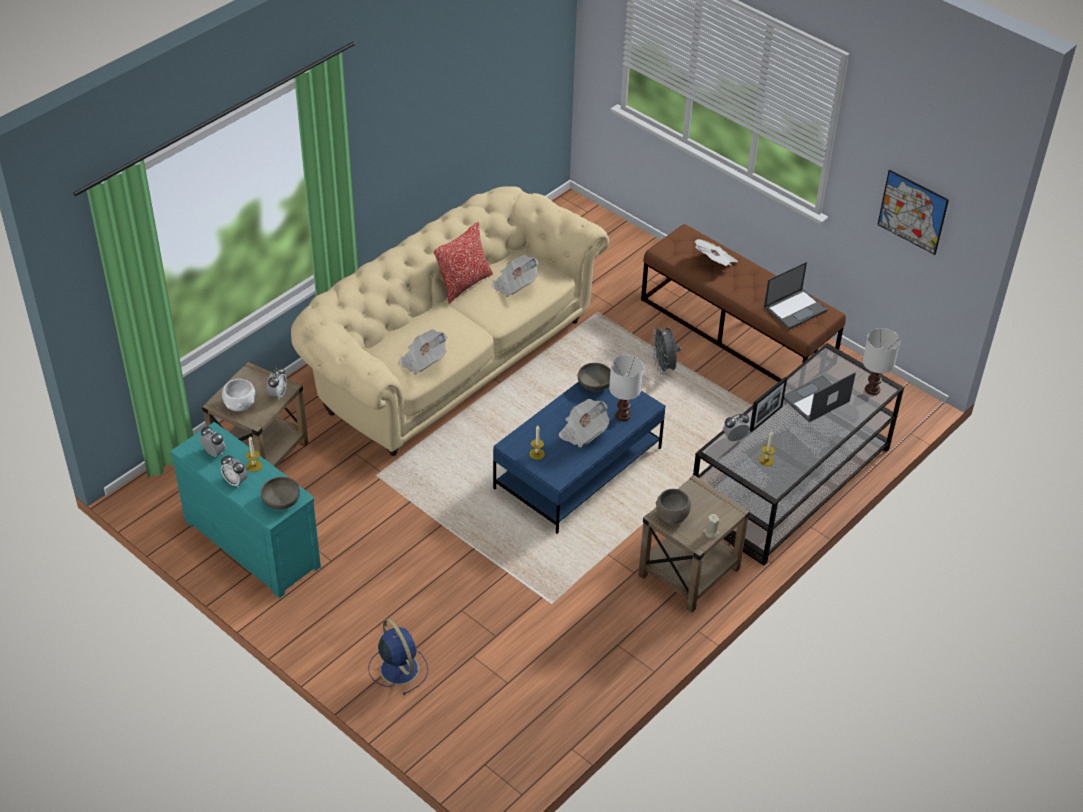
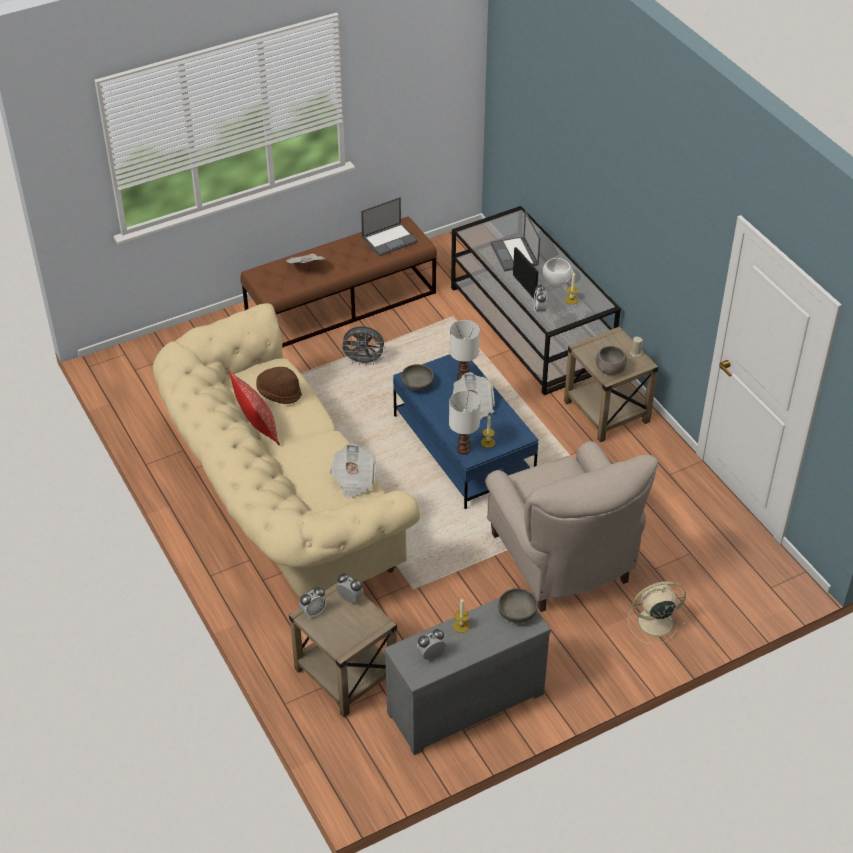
camera: 70 degrees left, 0 degrees up
(235, 481) = (478, 644): alarm clock -> alarm clock (313, 612)
(240, 404) = (352, 631): white bowl -> white bowl (556, 280)
(255, 541) = (463, 700): turquoise dresser -> grey dresser
(398, 668) = (653, 622): blue fan -> beige fan
(452, 579) = (563, 562): none -> beige armchair
(514, 285) = (279, 393): newspaper -> brown hat
(795, 309) = (390, 239): laptop -> laptop turned 75 degrees clockwise
(872, 389) = (515, 222): white table lamp -> white table lamp (463, 449)
(912, 212) = (423, 96): picture -> none

